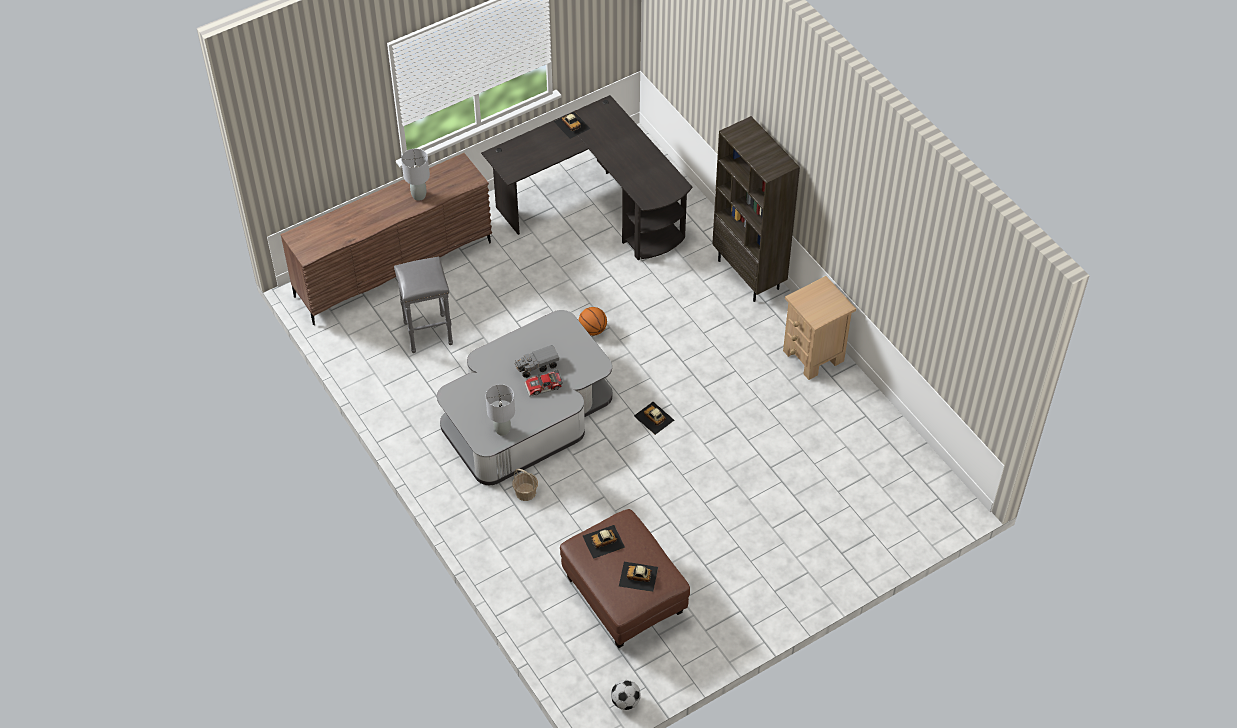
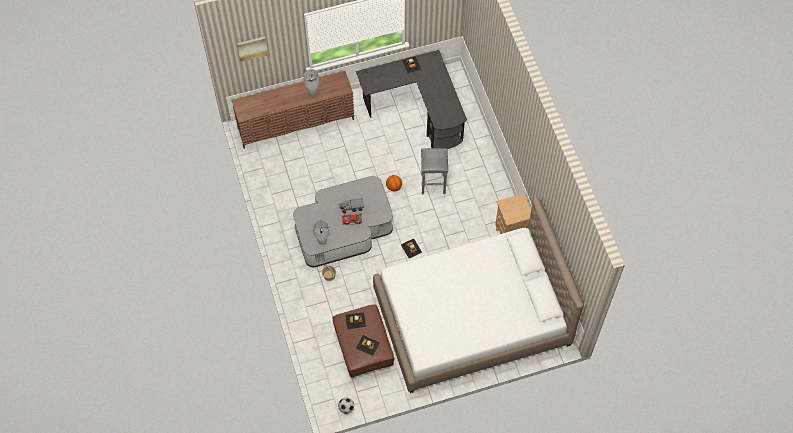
camera: 15 degrees right, 10 degrees up
(306, 124) = (252, 48): none -> picture
(427, 334) = (303, 168): grey stool -> grey stool (432, 184)
(749, 274) = (491, 172): brown bookcase -> none
(795, 502) = (472, 317): none -> white bed

